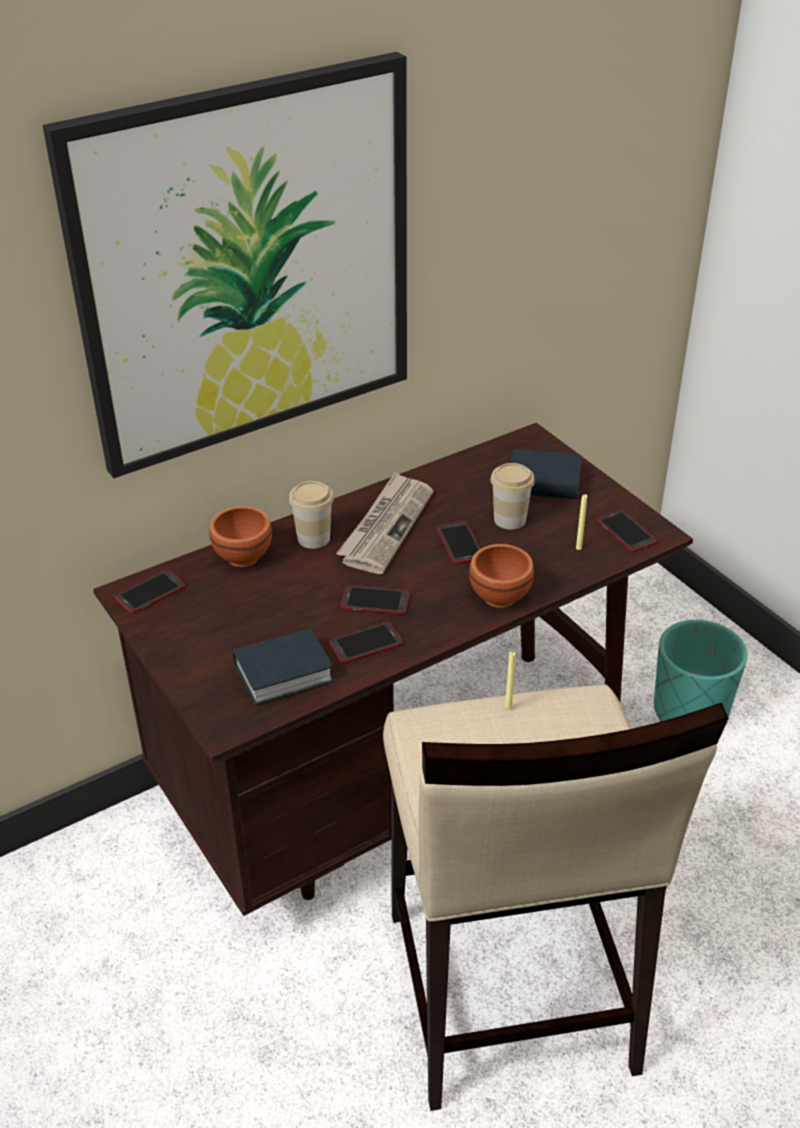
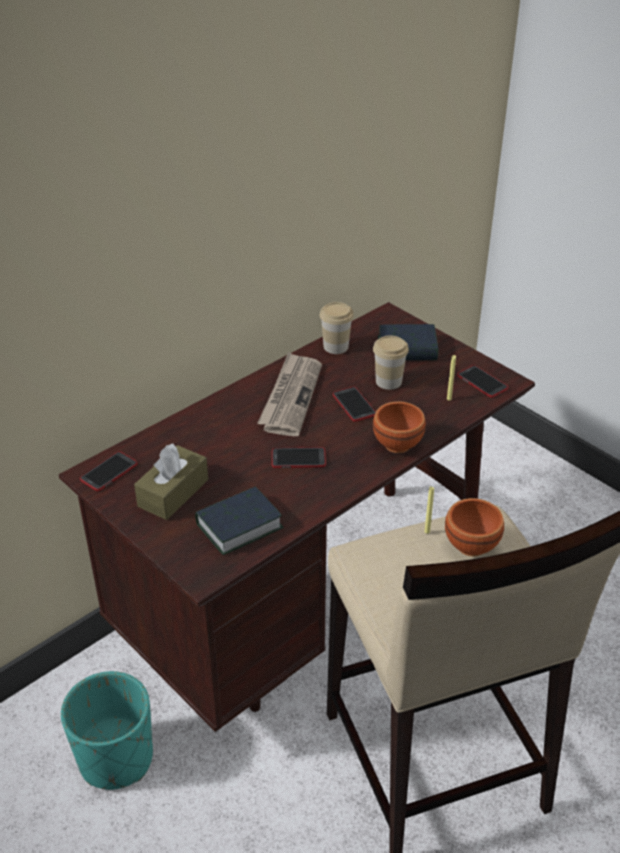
camera: 10 degrees left, 0 degrees up
(217, 625) = (173, 493): none -> brown tissue box
(242, 556) = (178, 433): brown bowl -> brown bowl (470, 544)
(247, 267) = (172, 191): picture -> none
(313, 538) = (234, 413): cup -> cup (335, 347)
(366, 644) = (300, 494): phone -> none
(690, 711) = (525, 520): turquoise planter -> turquoise planter (116, 758)

